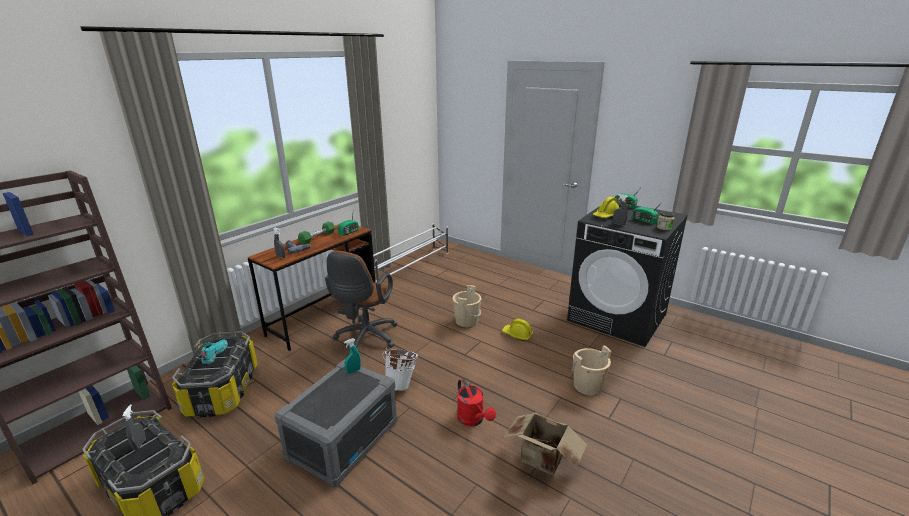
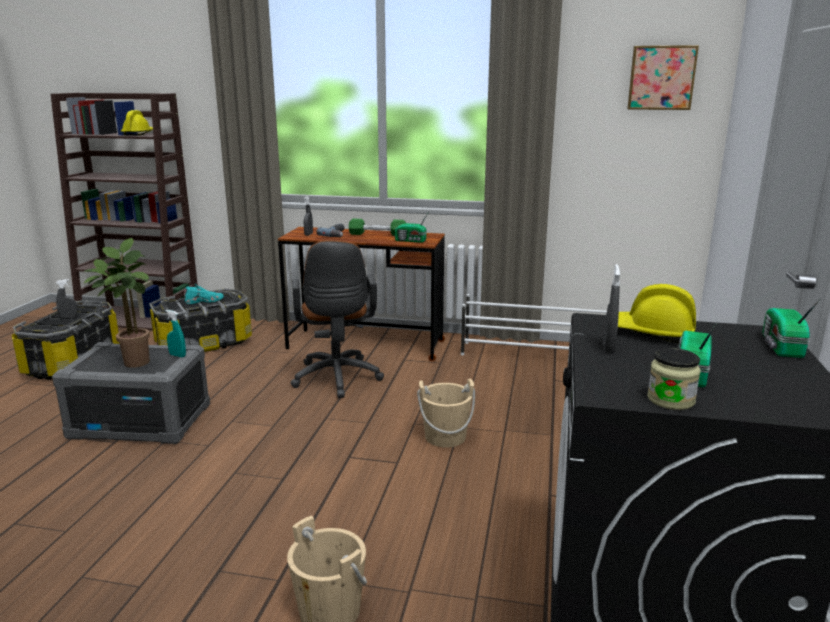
camera: 65 degrees right, 5 degrees down
(342, 394) = (133, 361): none -> potted plant
(365, 339) = (337, 379): brown office chair -> brown office chair turned 90 degrees counterclockwise
(401, 384) = (253, 428): white bucket -> none
(414, 103) = (661, 78): none -> picture
(473, 420) = (194, 500): red watering can -> none
(517, 335) = (444, 494): yellow hard hat -> yellow hard hat (139, 134)
(542, 461) = (112, 585): cardboard box -> none

